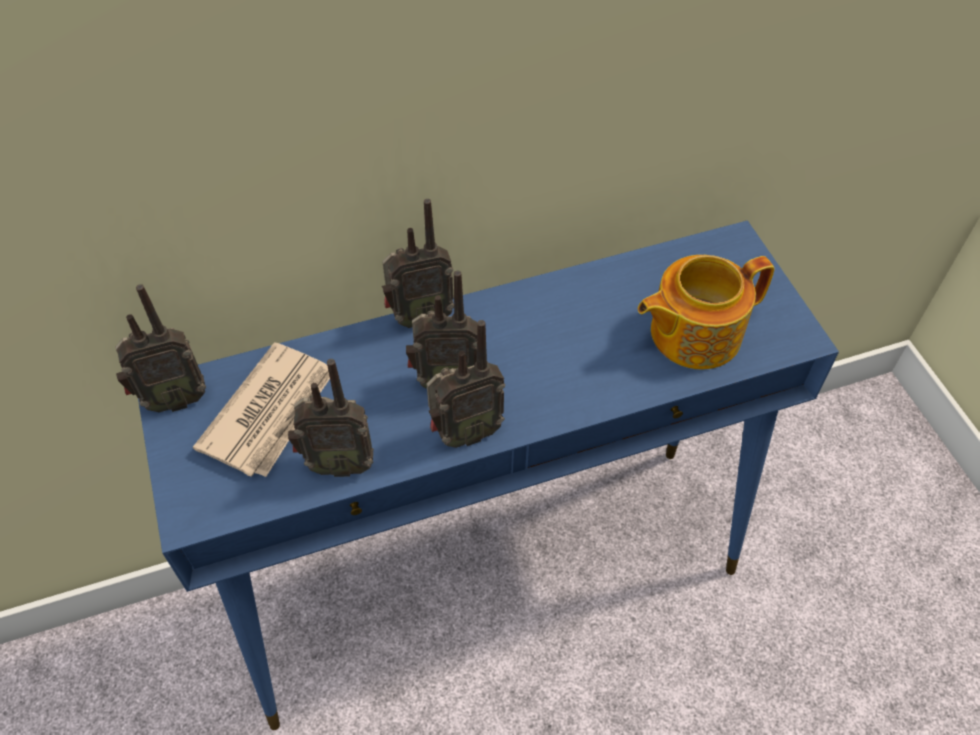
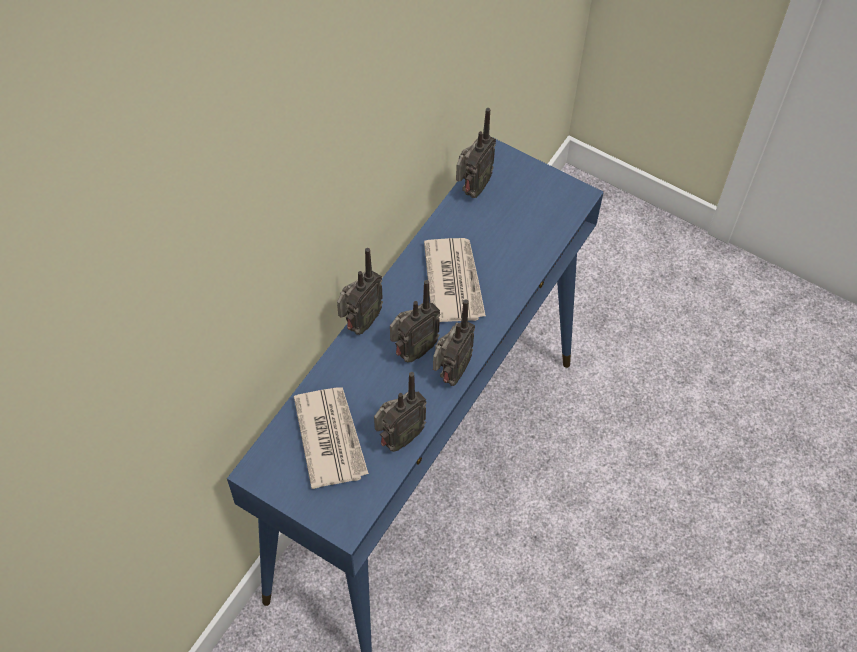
camera: 40 degrees left, 5 degrees up
(173, 399) = (263, 471): radio -> radio (472, 189)
(562, 339) = (454, 281): none -> newspaper
(692, 333) = (520, 230): teapot -> none

